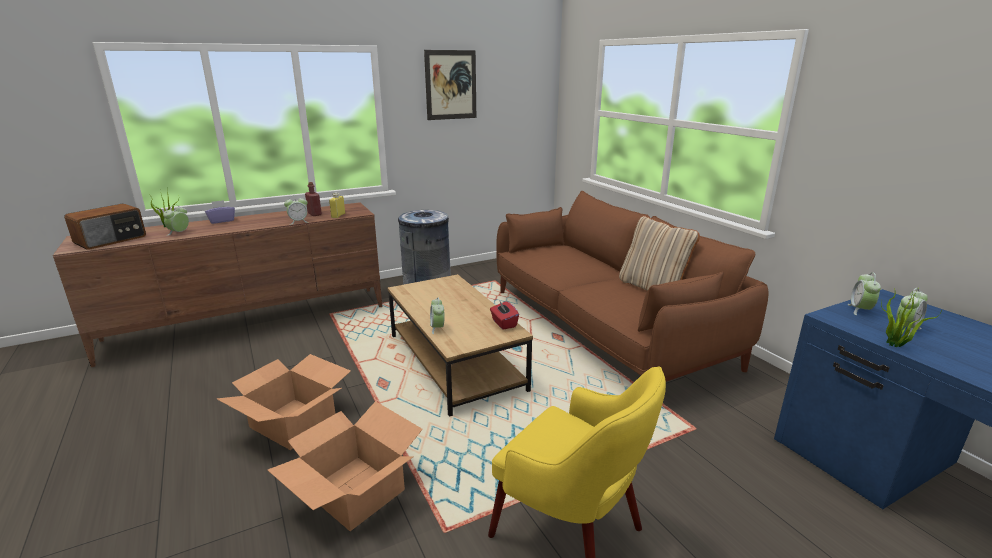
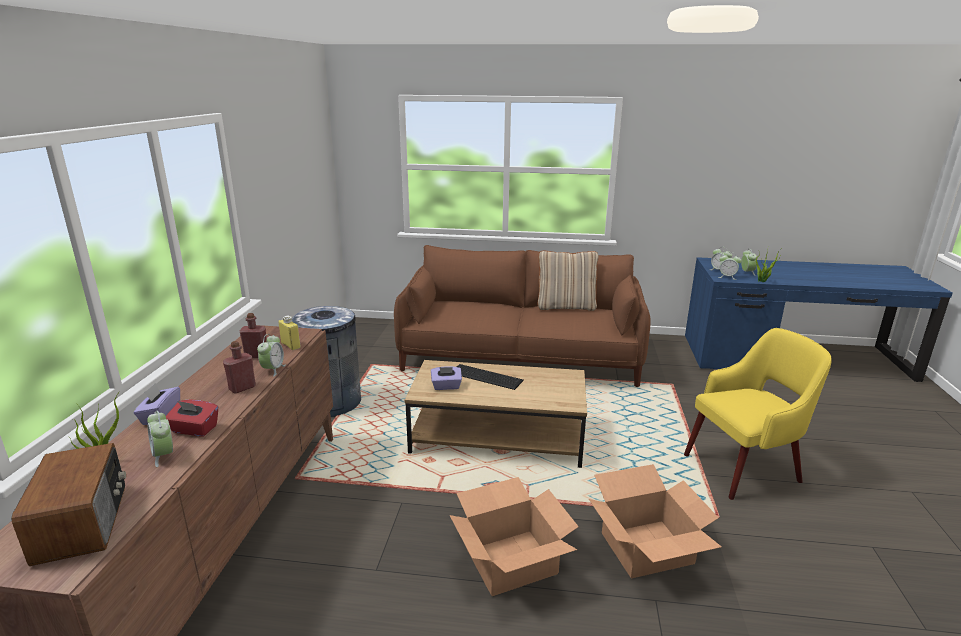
camera: 55 degrees left, 0 degrees up
(268, 223) = (242, 388): none -> red bottle
(423, 293) = (446, 386): none -> purple tissue box
(437, 328) = (529, 401): alarm clock -> alarm clock (727, 277)
(451, 85) = (275, 154): picture -> none
(457, 301) = (486, 377): none -> keyboard
(503, 323) = (552, 373): red tissue box -> red tissue box (194, 429)

